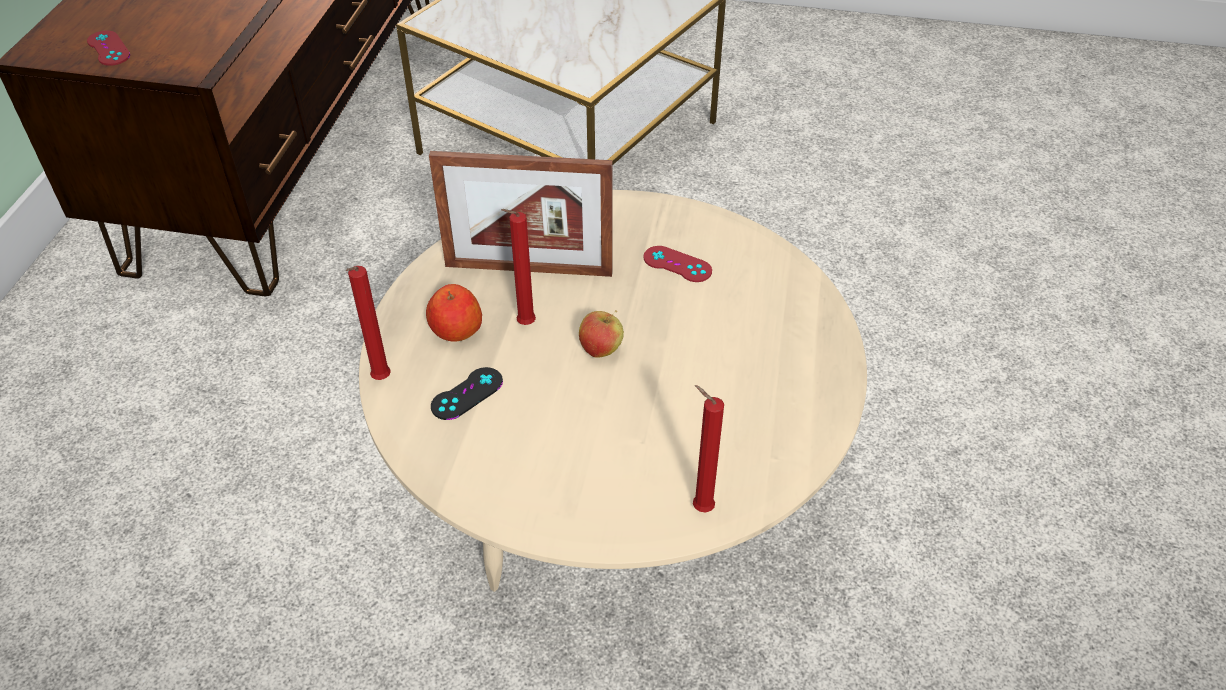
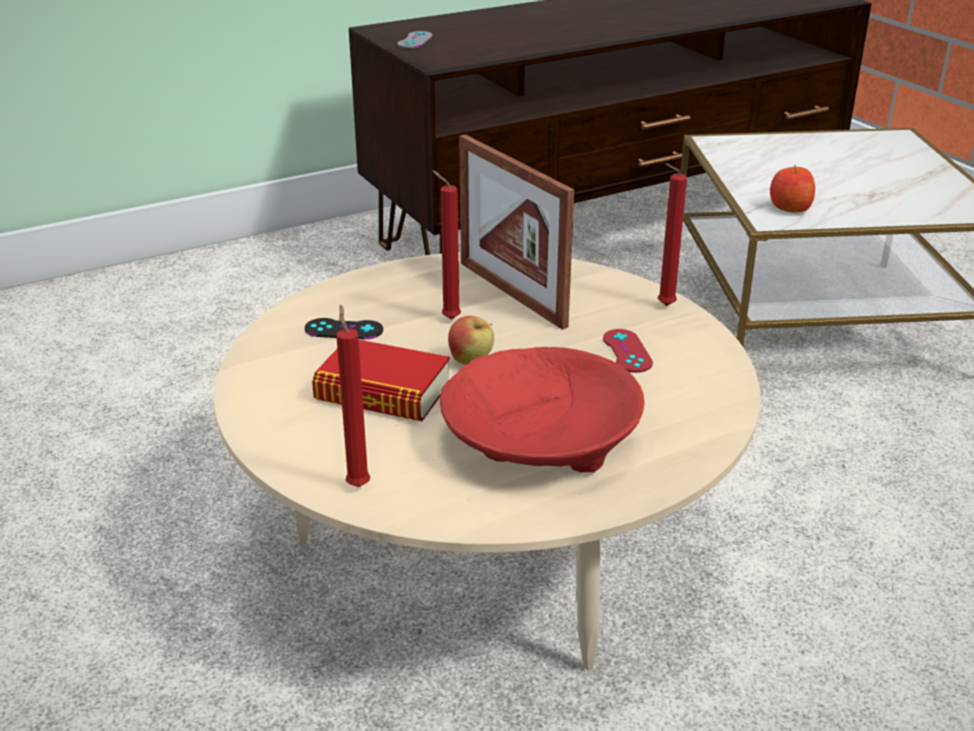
camera: 50 degrees right, 15 degrees down
(108, 48) = (415, 40): red game controller -> grey game controller
(380, 380) = (311, 293): red candle -> red candle (663, 306)
(455, 330) = (402, 296): apple -> apple (789, 208)
(589, 424) = (383, 392): none -> book
(743, 377) = (541, 441): none -> red bowl

